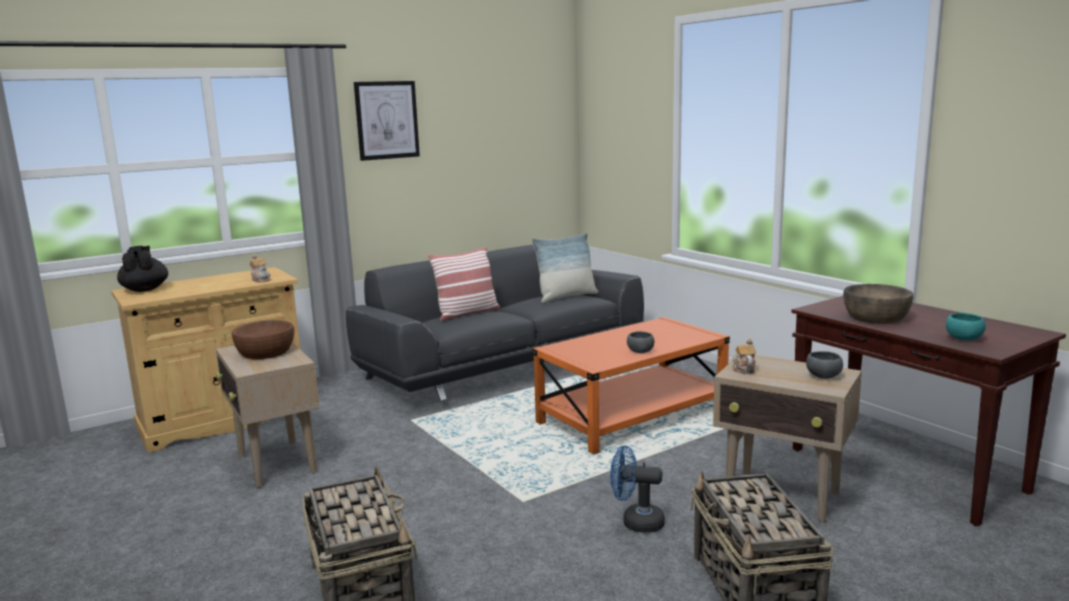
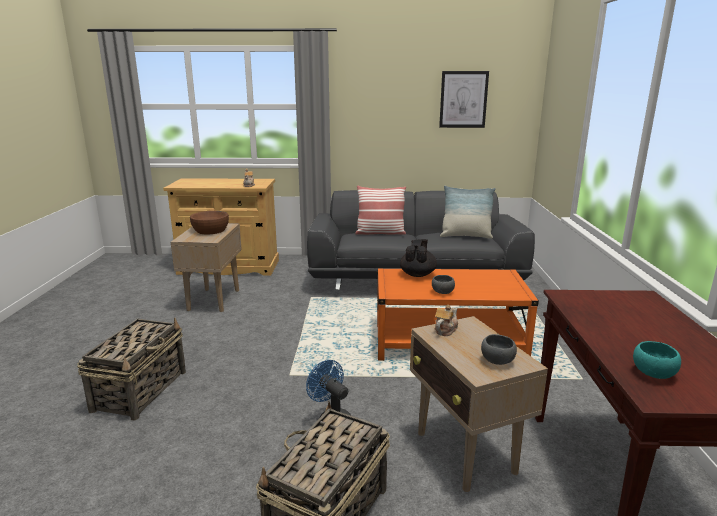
camera: 35 degrees right, 5 degrees up
(145, 289) = (192, 180): black teapot -> black teapot (417, 274)
(387, 120) = (369, 85): picture -> picture (463, 99)
(875, 317) = (607, 320): brown bowl -> none

